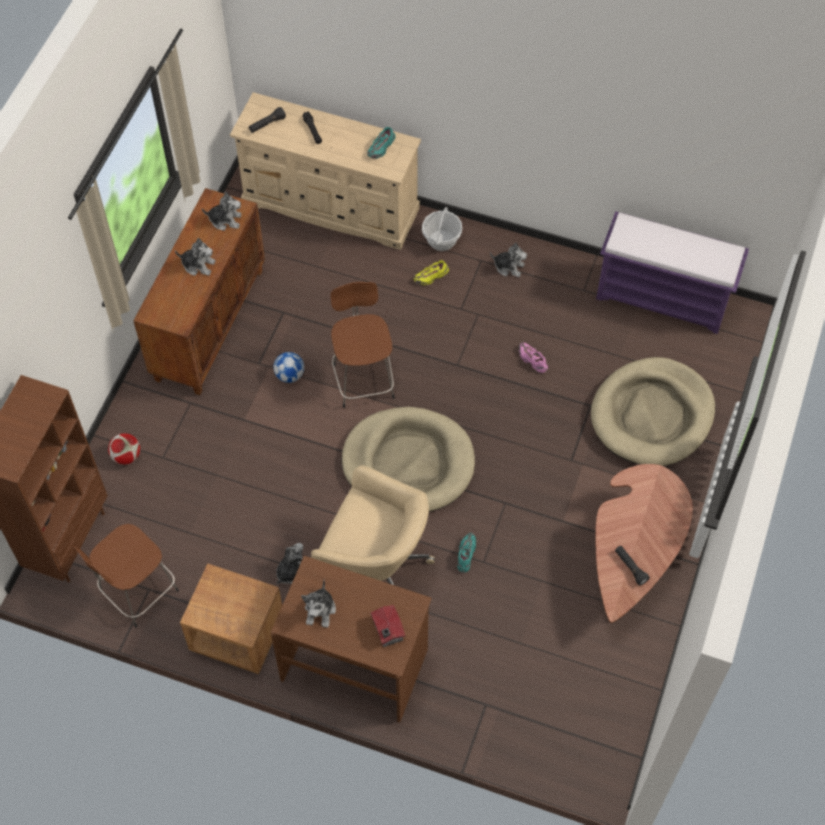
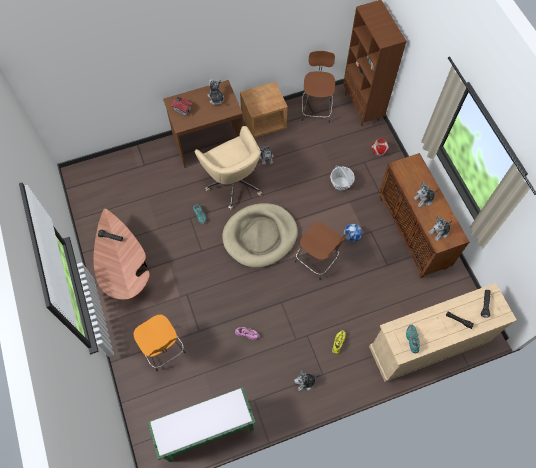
camera: 140 degrees right, 5 degrees up
(374, 568) = (233, 182): beige office chair -> beige office chair turned 105 degrees counterclockwise
(441, 240) = (354, 370): basket -> basket (341, 183)
(652, 415) = (163, 350): beige dog bed -> orange stool
(663, 298) = (206, 431): purple bench -> green bench

